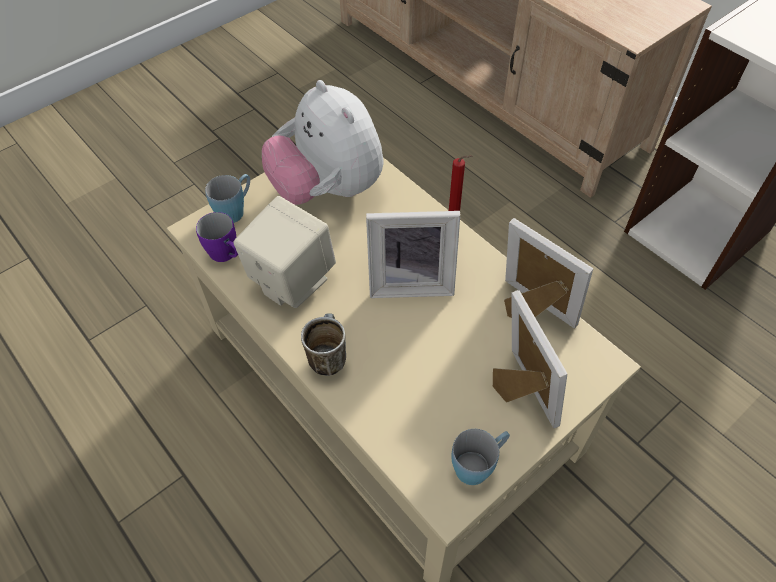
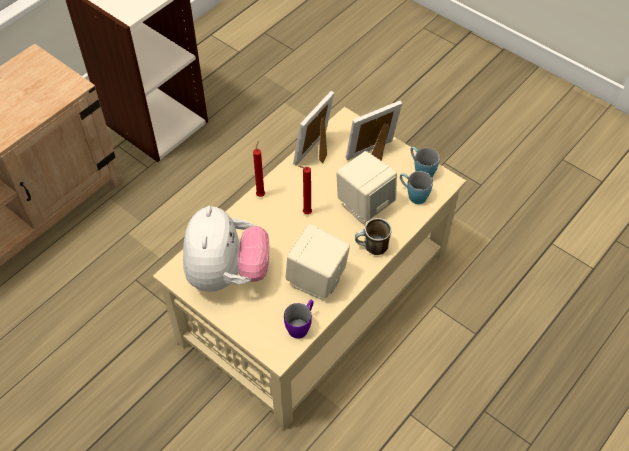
camera: 100 degrees left, 0 degrees up
(235, 210) = (255, 331): blue mug -> blue mug (413, 195)
(328, 190) = (227, 274): plush toy -> plush toy turned 45 degrees counterclockwise
(411, 282) = (305, 213): picture frame -> red candle
(415, 361) = (364, 204): none -> beige speaker

